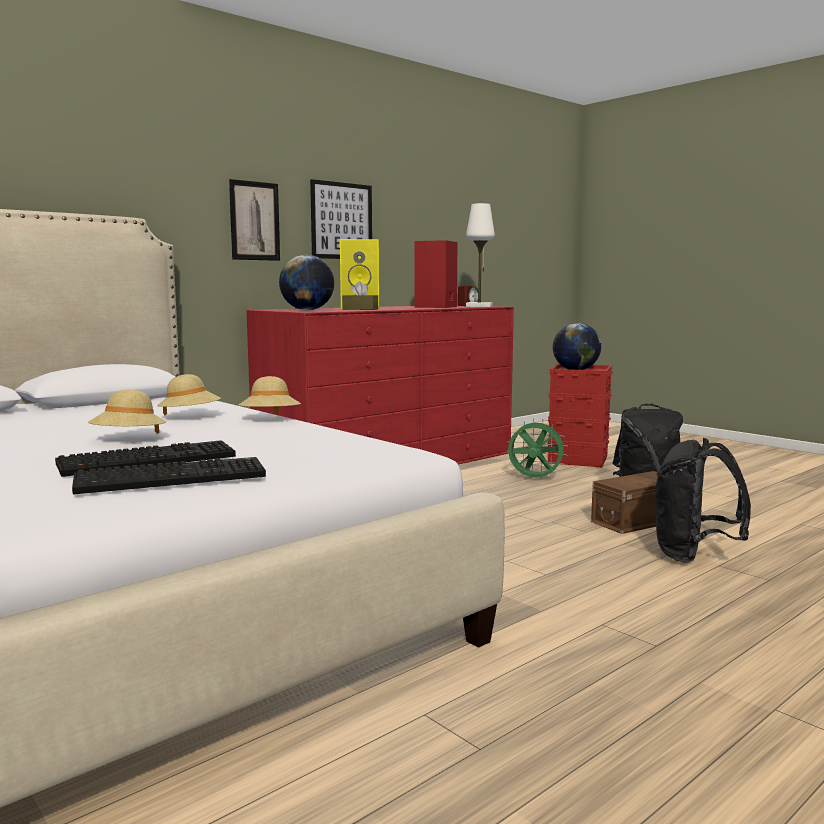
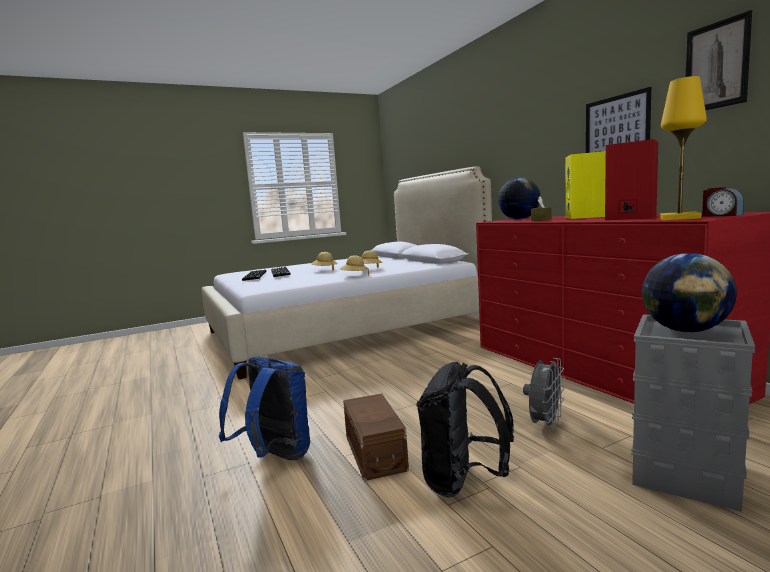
camera: 105 degrees right, 0 degrees up
(254, 221) = (545, 151): picture -> picture (716, 66)
(479, 306) = (679, 218): white table lamp -> yellow table lamp
(534, 479) = (545, 425): green fan -> grey fan
(578, 459) = (686, 475): red storage box -> grey storage box
(693, 556) = (274, 457): black backpack -> blue backpack

